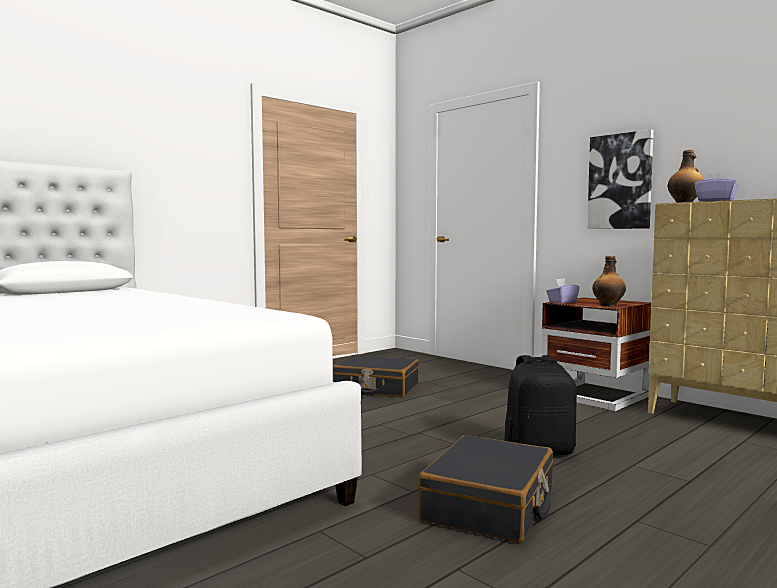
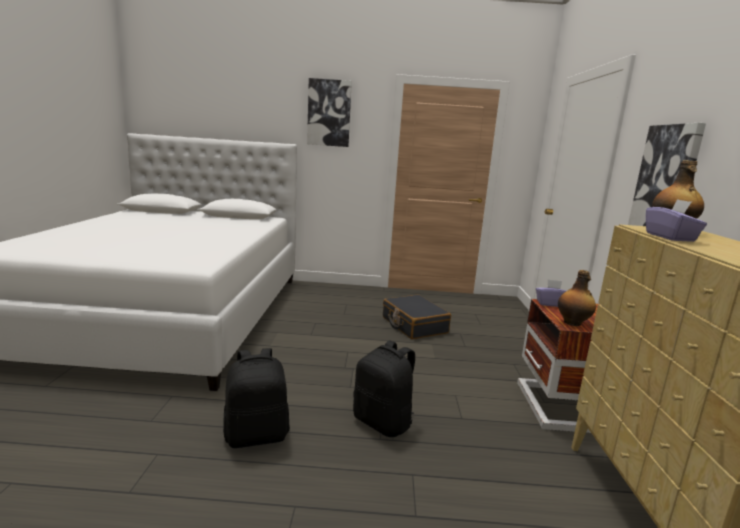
camera: 45 degrees right, 10 degrees up
(170, 127) = (329, 113): none -> picture
(490, 506) = (257, 435): black suitcase -> black backpack

